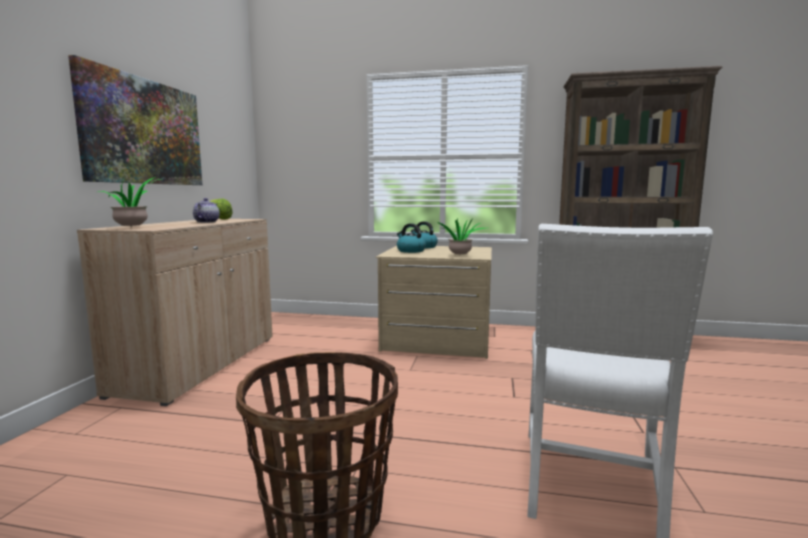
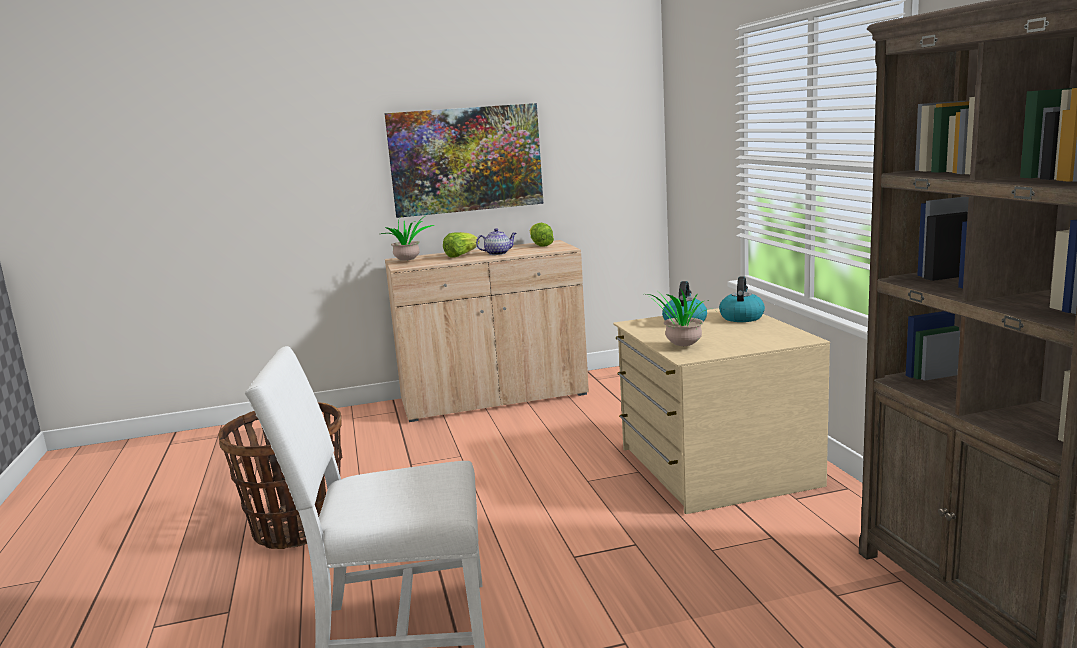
camera: 65 degrees right, 5 degrees up
(173, 224) = (461, 255): none -> lettuce

